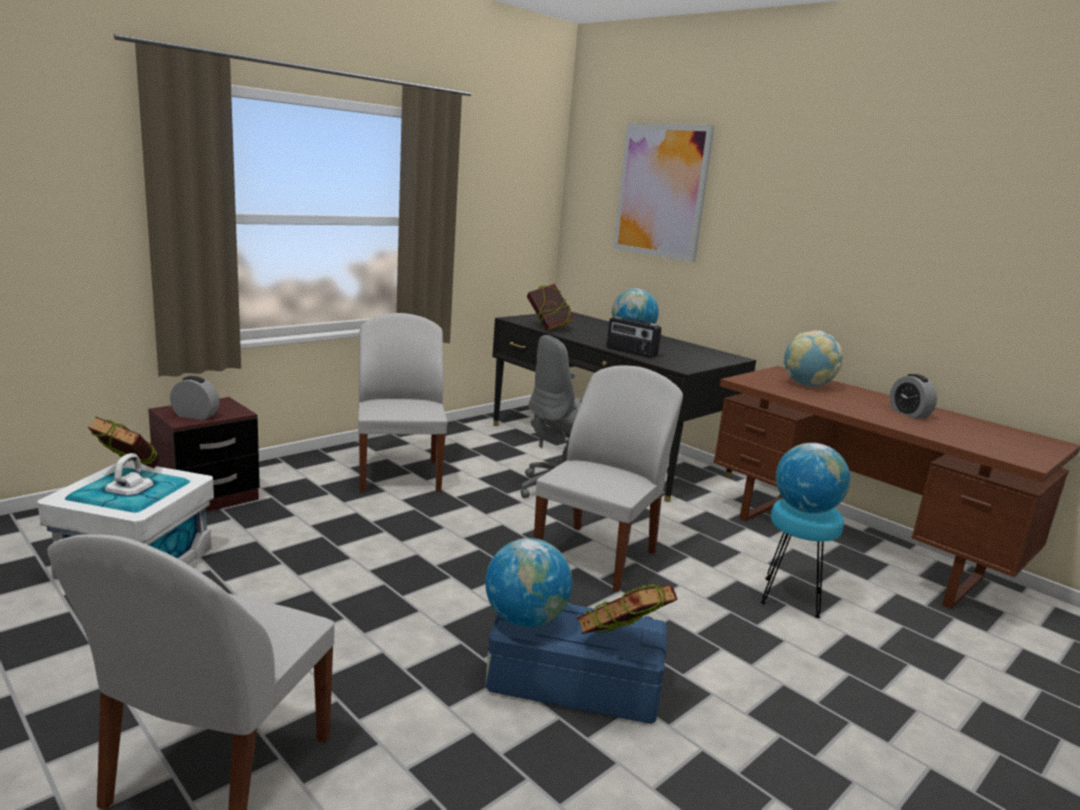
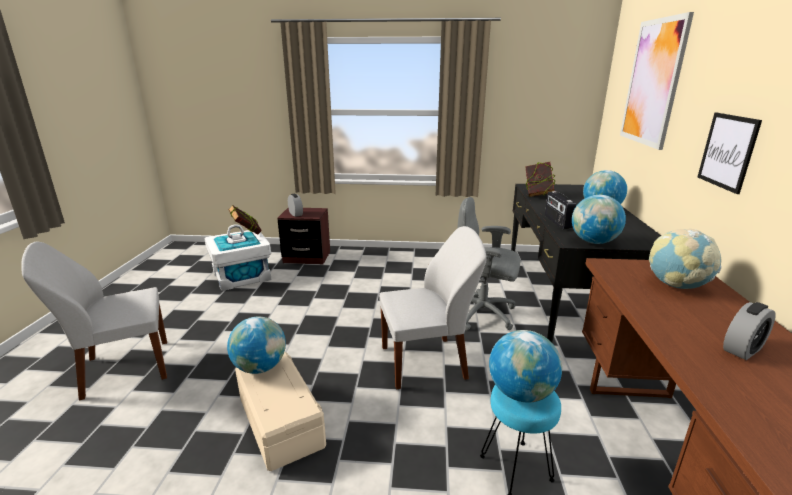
camera: 50 degrees right, 5 degrees up
(400, 474) = (403, 272): white chair -> none
(573, 684) = (279, 422): blue storage box -> beige storage box
(622, 644) = (270, 409): book -> none
(695, 364) = (593, 242): none -> globe
(793, 260) = (727, 151): none -> picture
(909, 414) = (742, 349): alarm clock -> alarm clock turned 150 degrees counterclockwise

